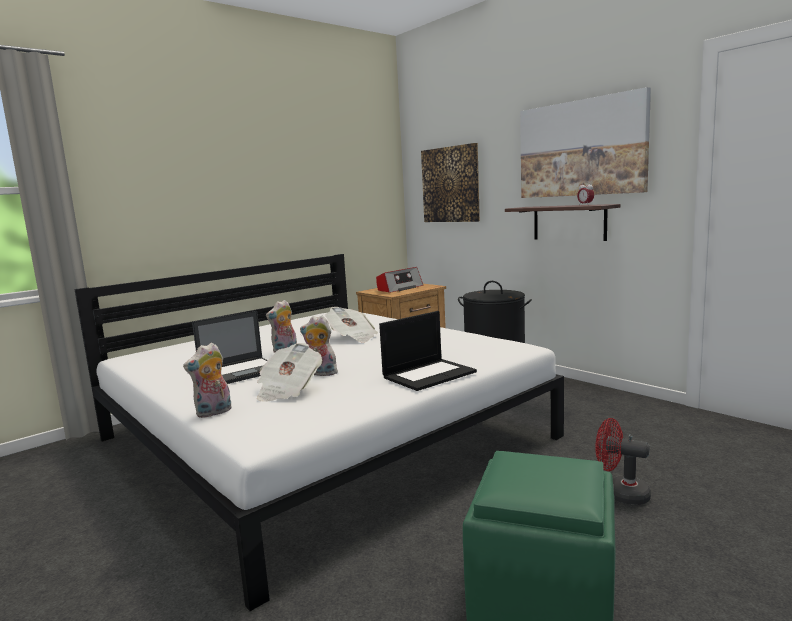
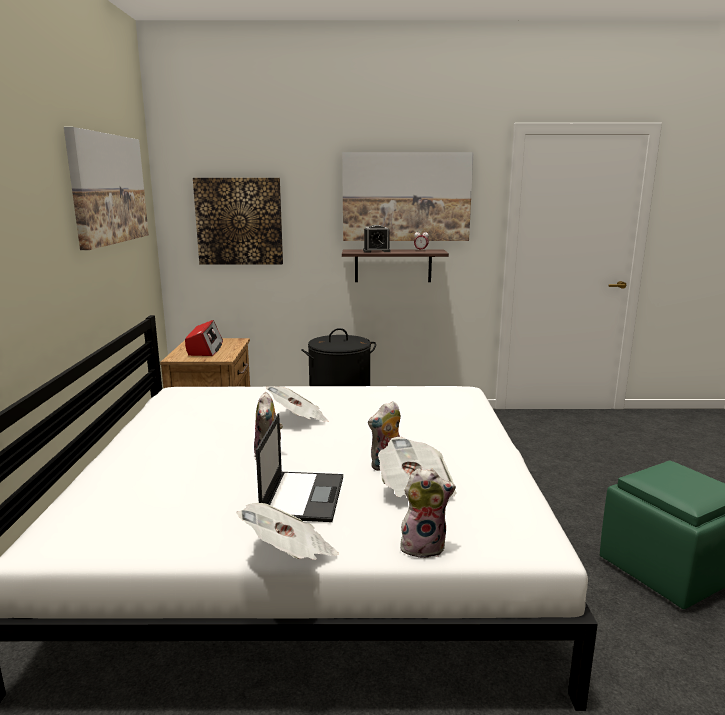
camera: 50 degrees left, 5 degrees up
(166, 391) = (290, 554): none -> newspaper
(214, 413) = (424, 546): plush toy -> plush toy turned 90 degrees counterclockwise
(330, 162) = (108, 189): none -> picture
(429, 374) = (475, 434): laptop -> none
(541, 206) = (376, 251): none -> alarm clock
(620, 493) = (578, 485): red fan -> none

